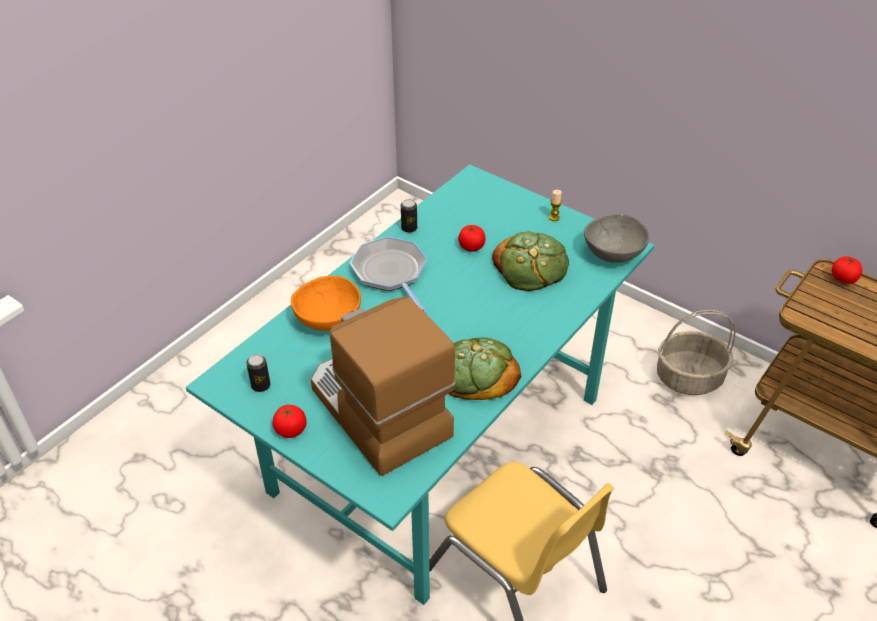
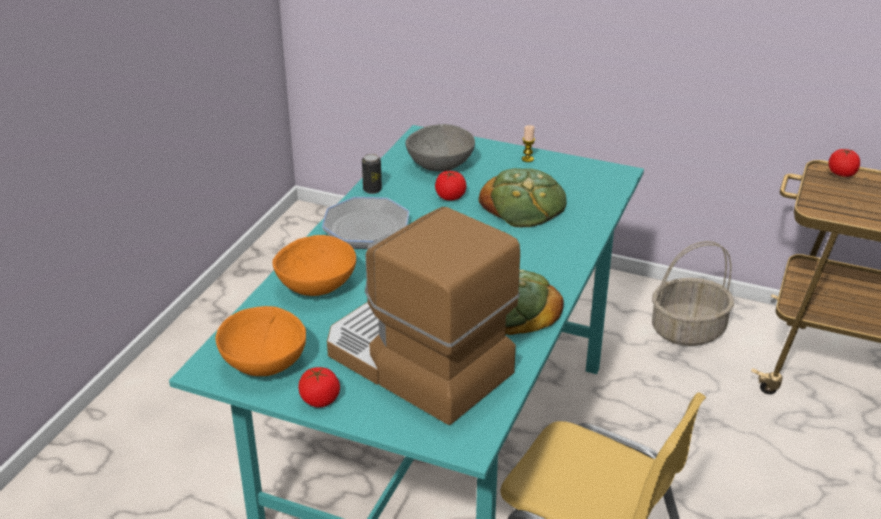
camera: 15 degrees left, 10 degrees down
(261, 385) = (263, 363): can -> orange bowl
(613, 254) = (605, 182): grey bowl -> grey bowl (440, 166)

